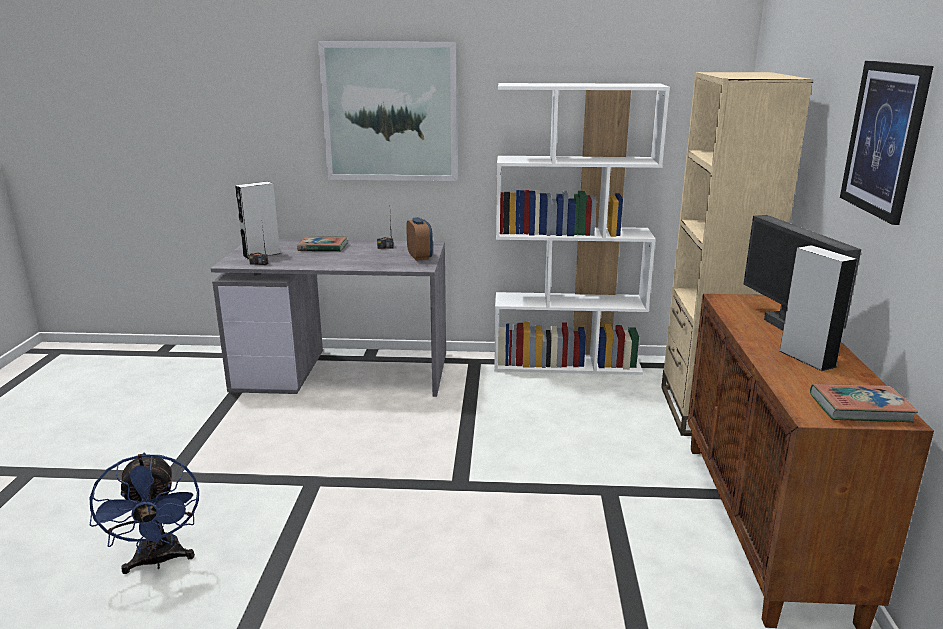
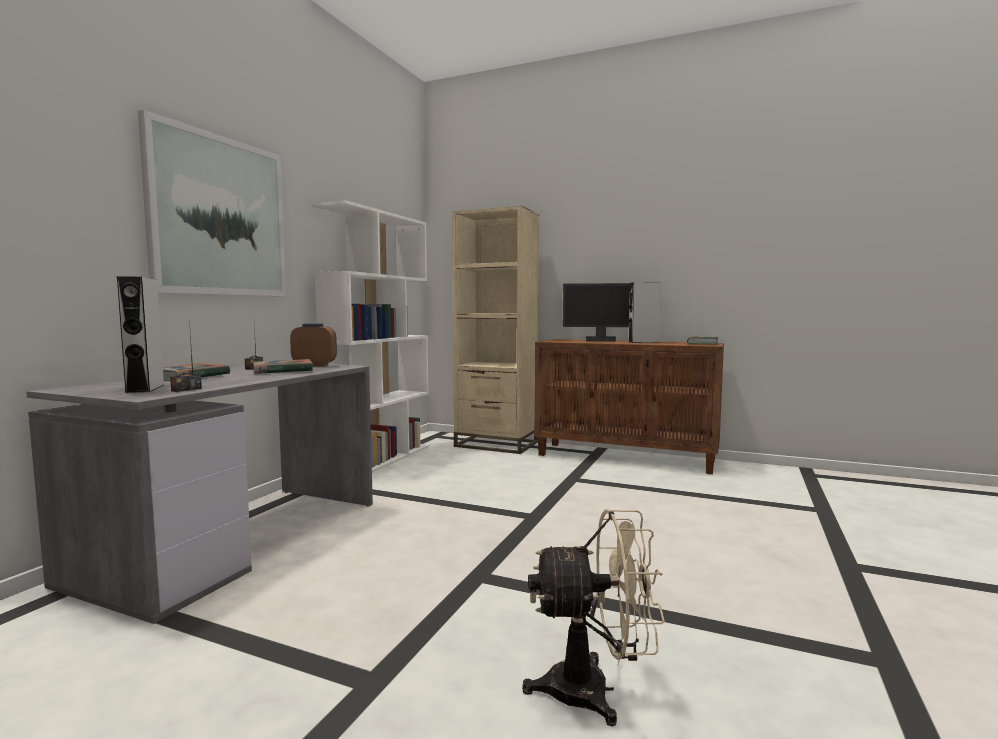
camera: 70 degrees left, 15 degrees down
(159, 561) = (595, 690): blue fan -> beige fan
(372, 258) = (282, 371): none -> book
(884, 139) = (623, 233): picture -> none

